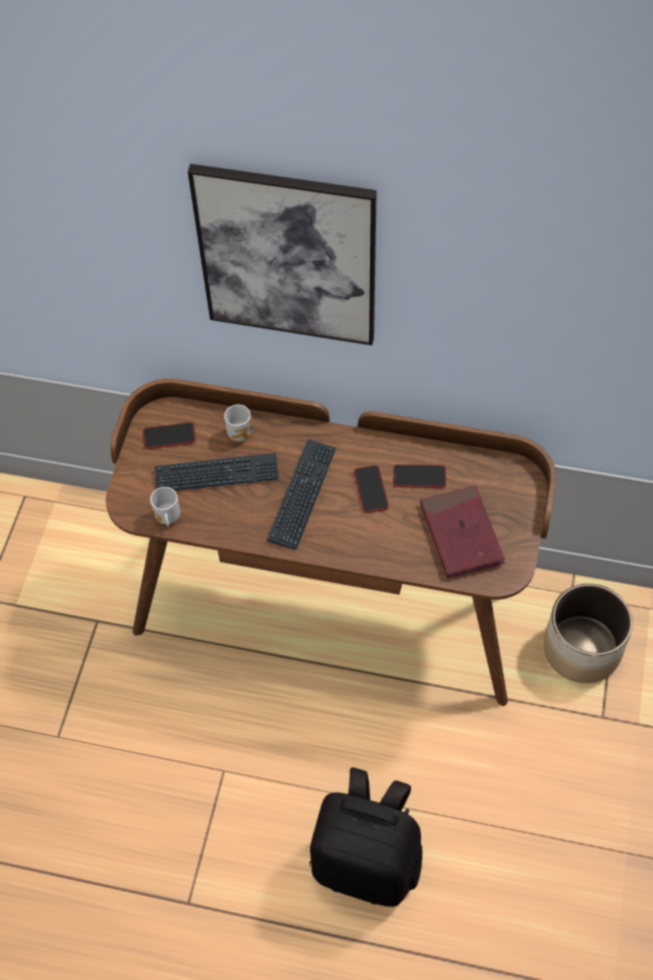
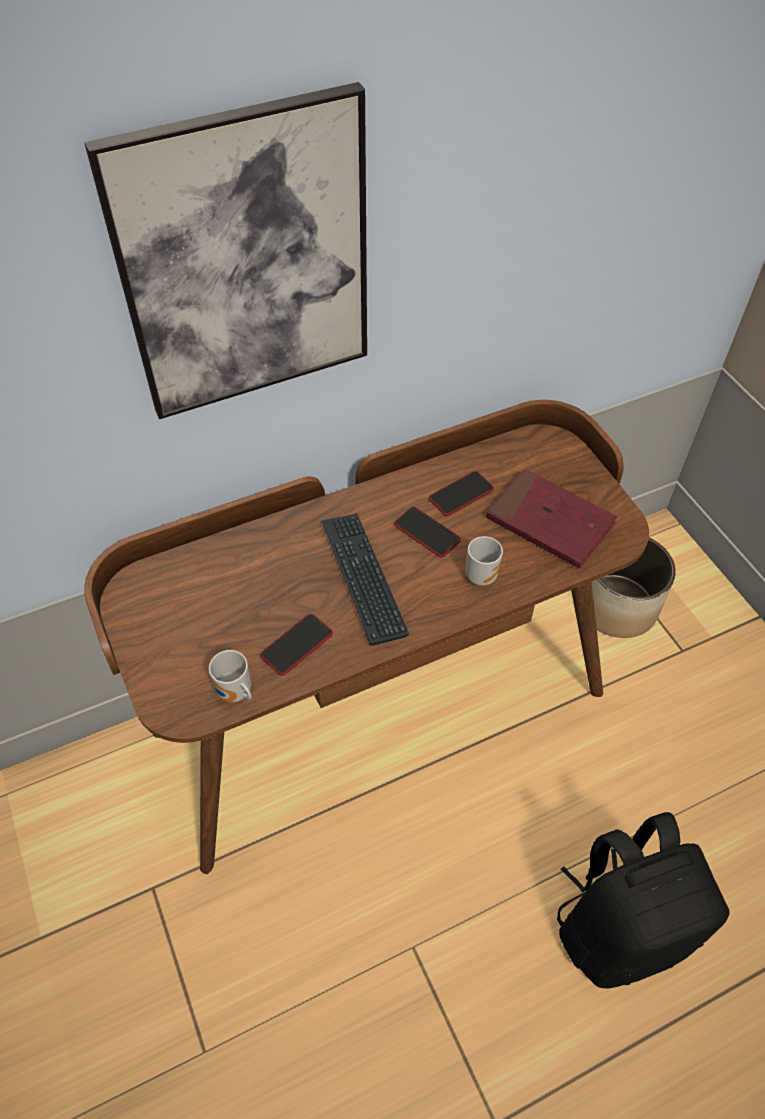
camera: 40 degrees left, 5 degrees down
(169, 436) = (162, 606): phone -> phone (296, 645)
(217, 475) = (252, 613): keyboard -> none
(241, 433) = (243, 556): mug -> mug (481, 574)

